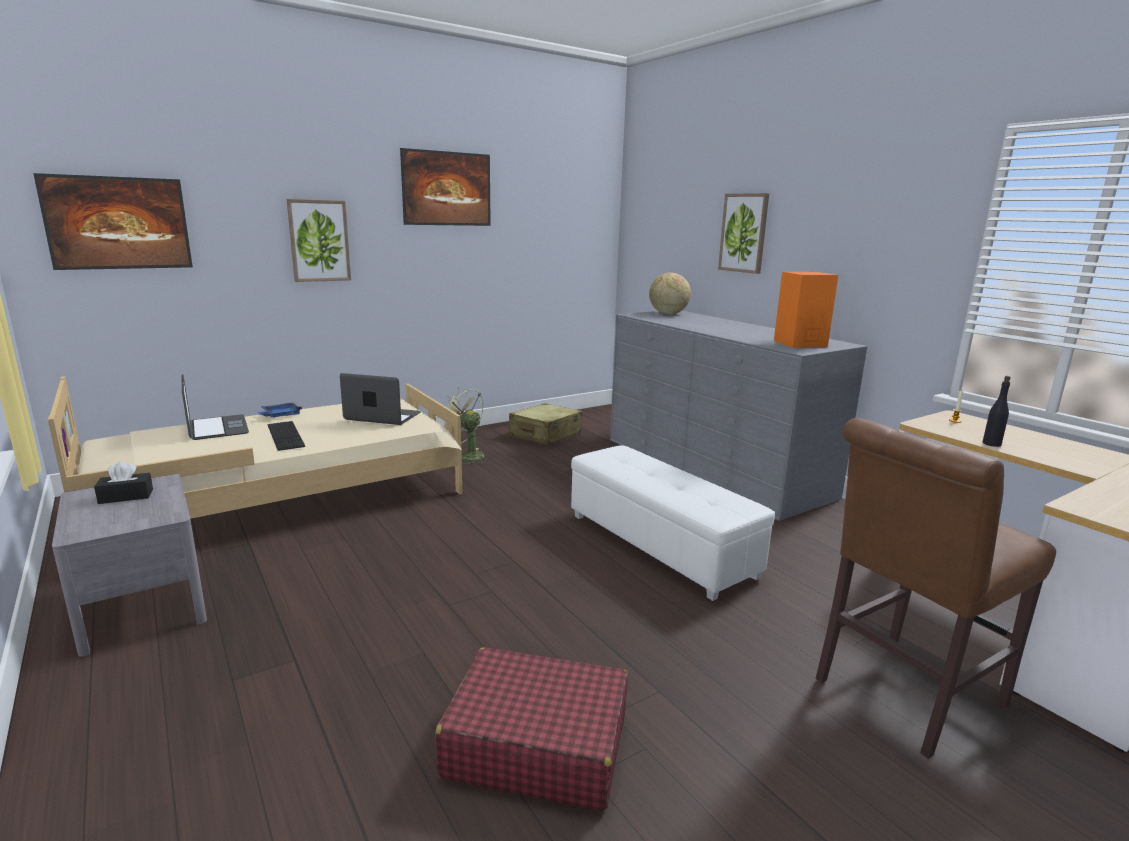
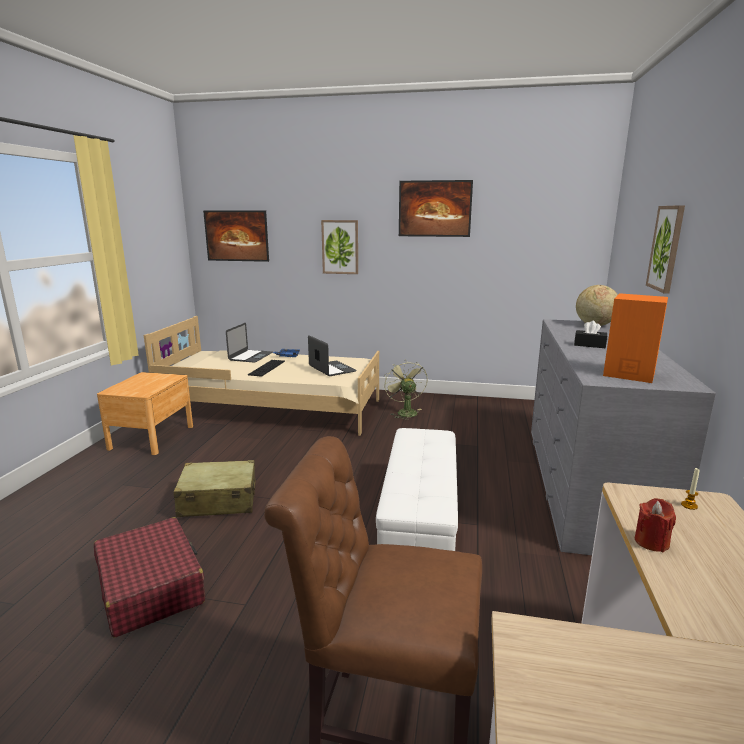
camera: 45 degrees right, 0 degrees up
(126, 496) = (152, 380): black tissue box -> black tissue box (589, 345)
(143, 604) = (152, 437): grey nightstand -> brown nightstand
(545, 435) = (485, 413): beige suitcase -> beige suitcase (218, 500)
(992, 444) = (651, 542): black bottle -> red candle

